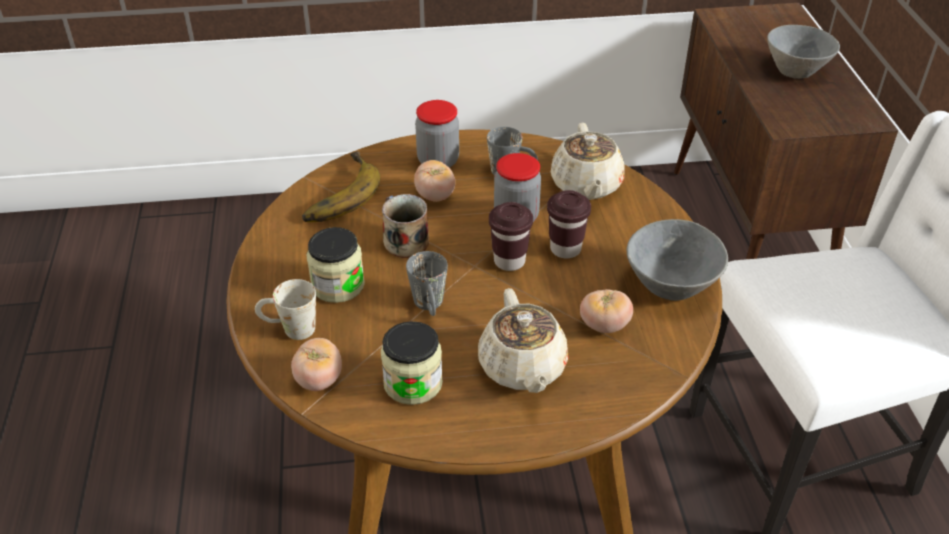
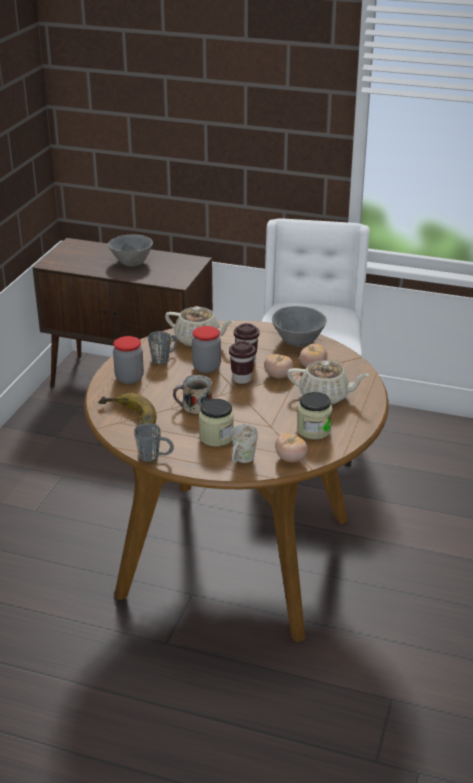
camera: 65 degrees left, 10 degrees down
(430, 307) = (259, 411): grey mug -> grey mug (155, 457)
(435, 196) = (162, 387): tomato -> tomato (278, 376)

